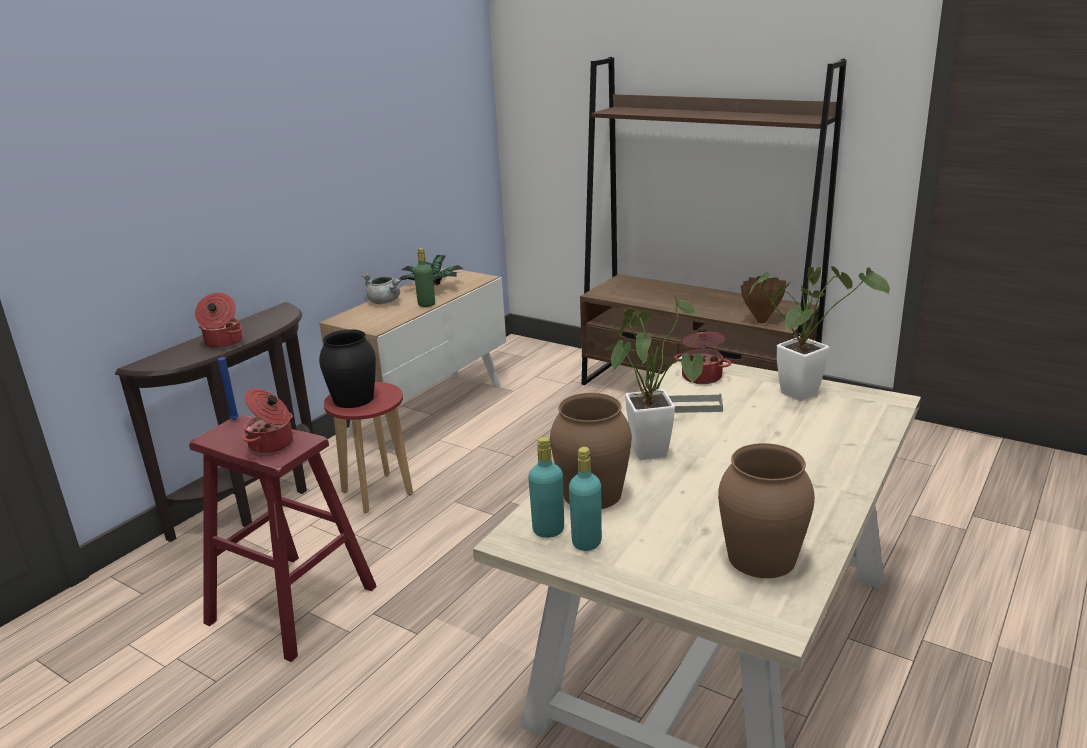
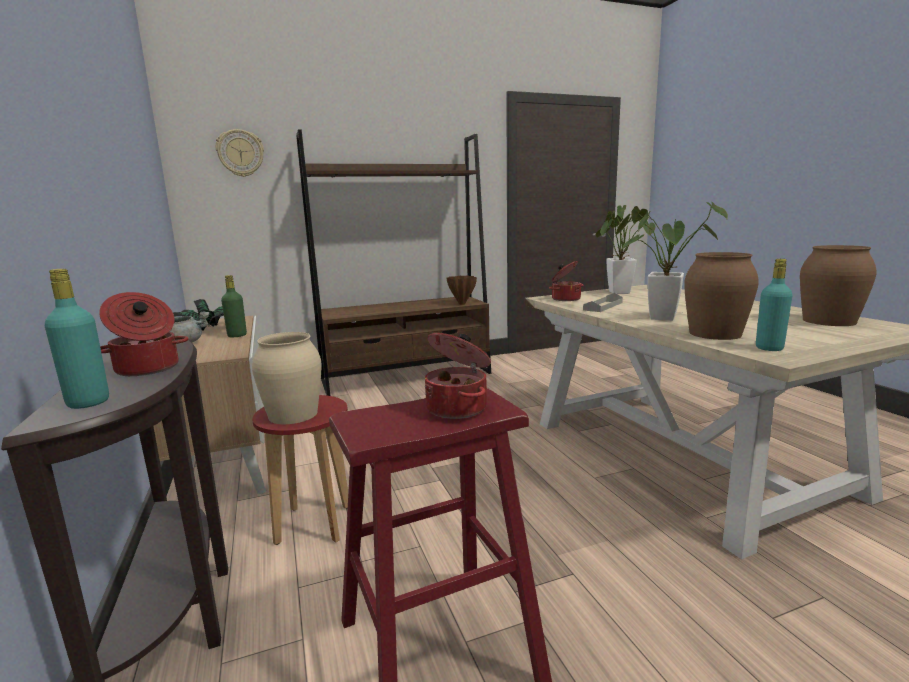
camera: 55 degrees left, 10 degrees down
(236, 420) = (347, 417): blue candle -> none
(354, 399) = (294, 414): black vase -> beige vase
(559, 77) = (240, 153): none -> wall clock
(586, 542) = (794, 343): turquoise bottle -> turquoise bottle (88, 402)

